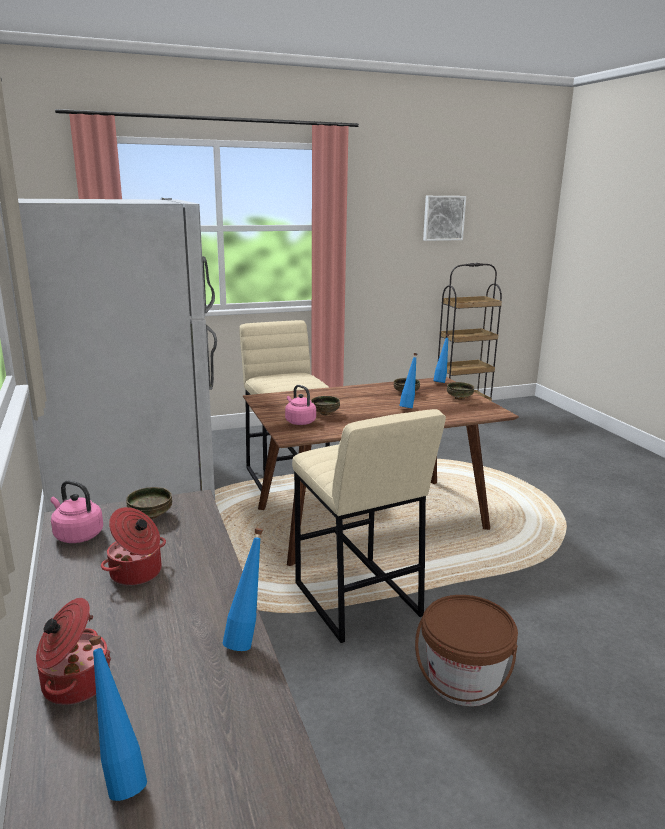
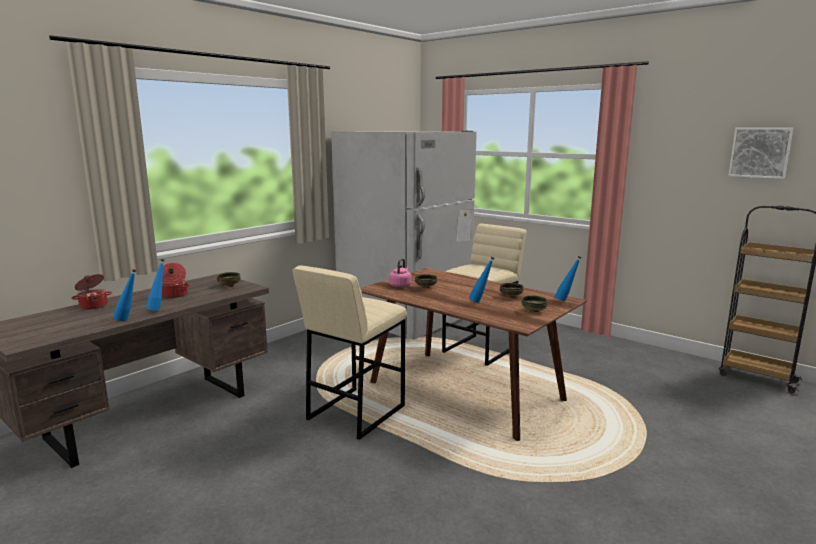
camera: 60 degrees right, 5 degrees down
(77, 535) = (202, 281): pink kettle -> none
(121, 777) = (42, 322): blue bottle -> blue bottle (159, 309)
(463, 680) = (299, 469): brown bucket -> none

